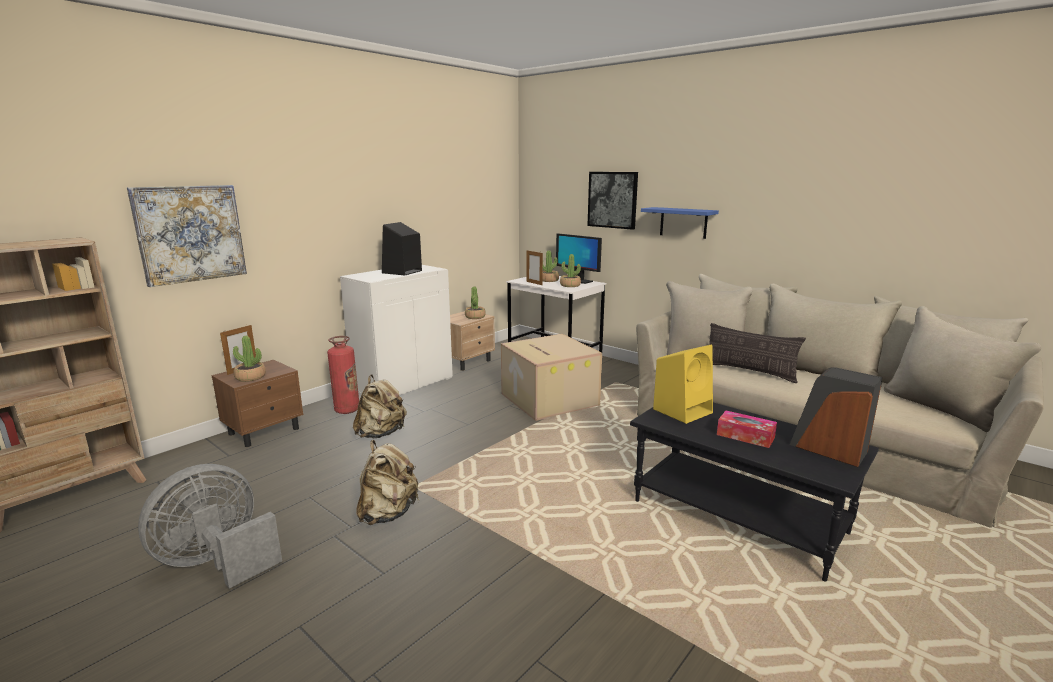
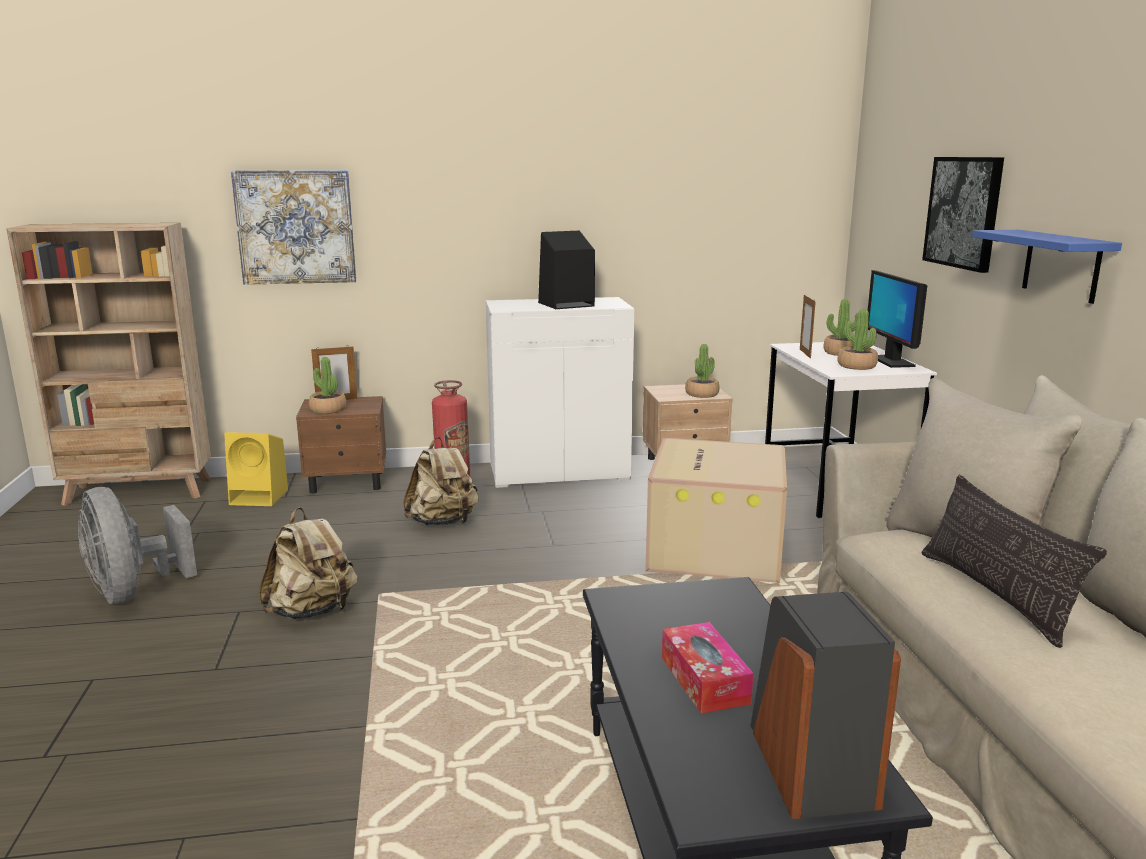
camera: 40 degrees right, 0 degrees up
(217, 562) = (133, 592): grey fan -> grey fan turned 120 degrees counterclockwise
(683, 410) = (693, 605): yellow speaker -> yellow speaker (261, 497)

